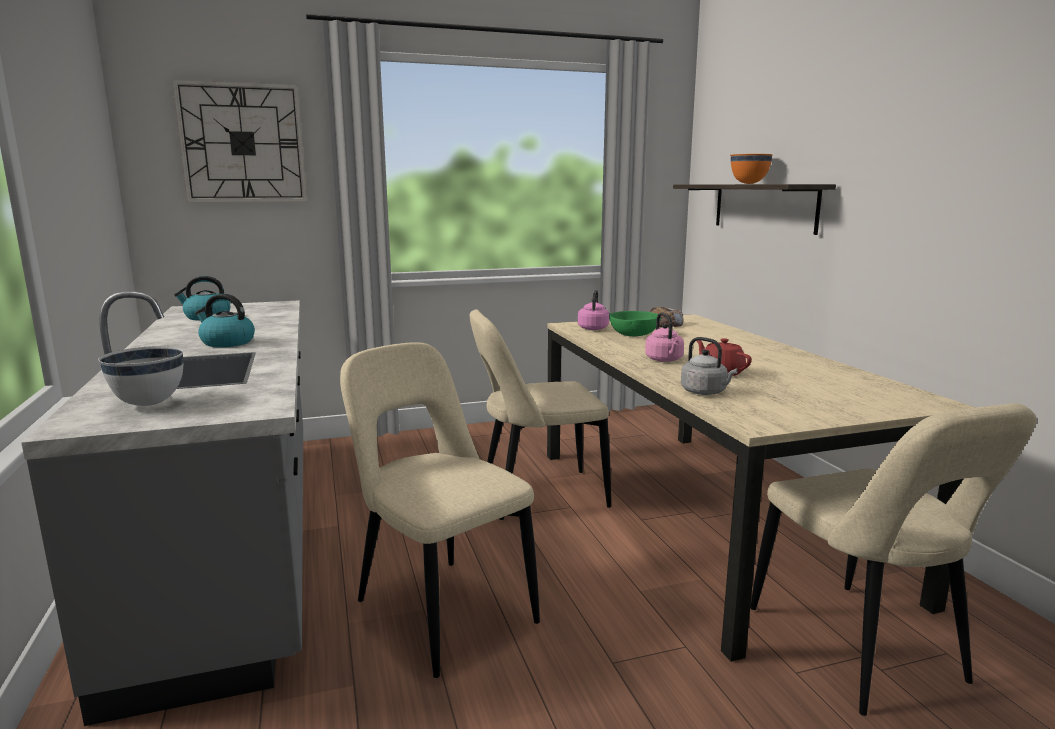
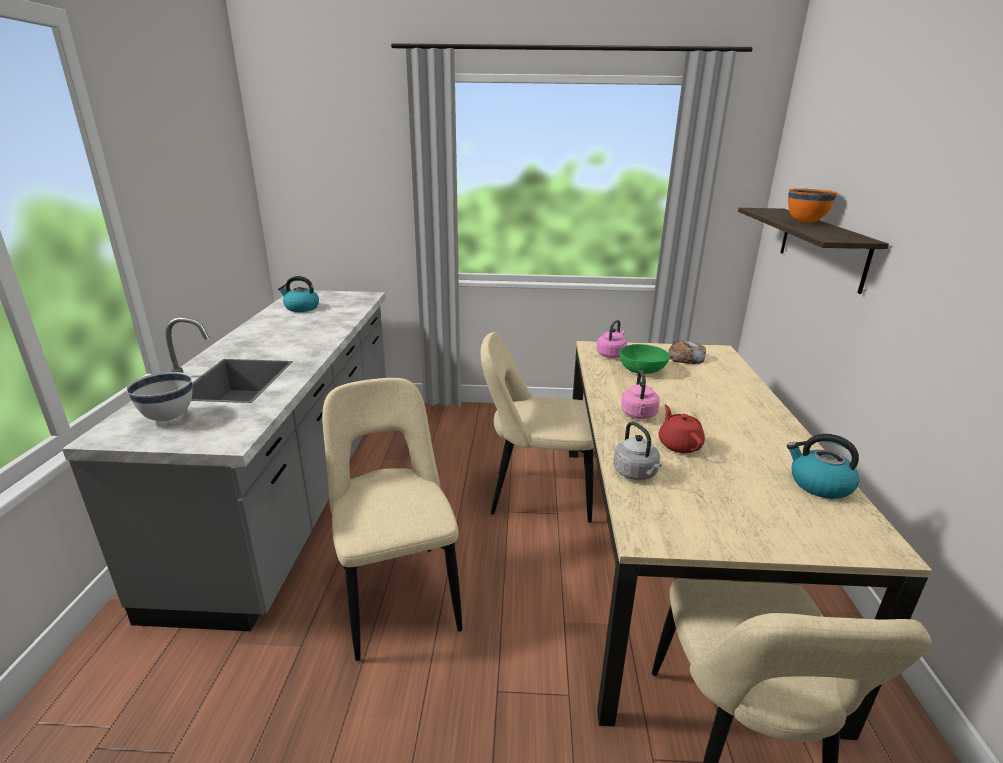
camera: 20 degrees right, 10 degrees up
(226, 342) = (285, 345): kettle -> kettle (819, 484)
(242, 143) = (344, 159): wall clock -> none

